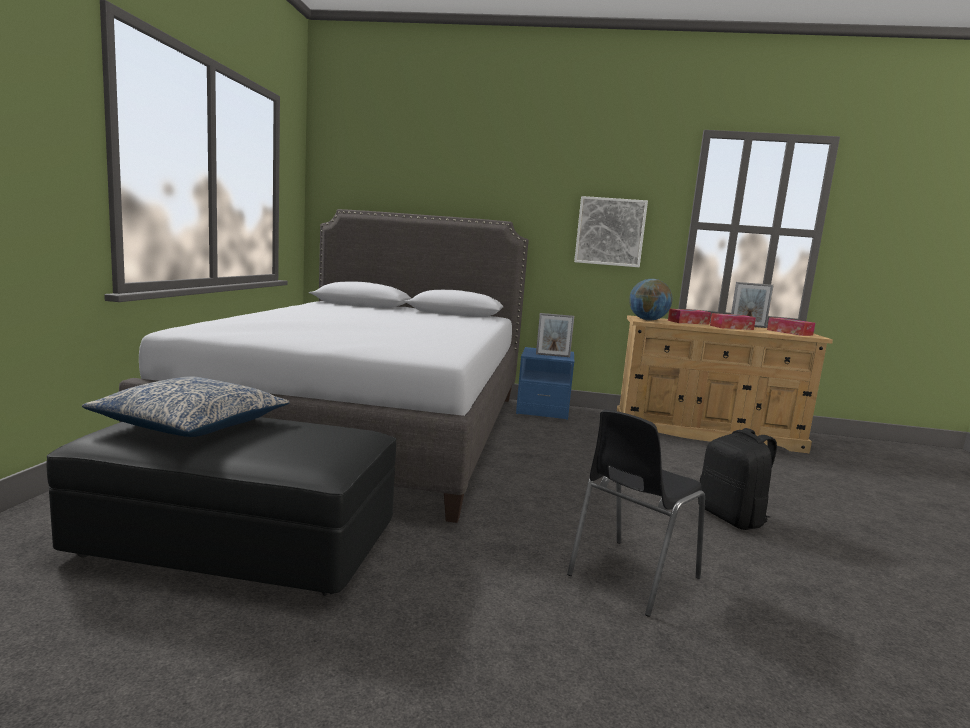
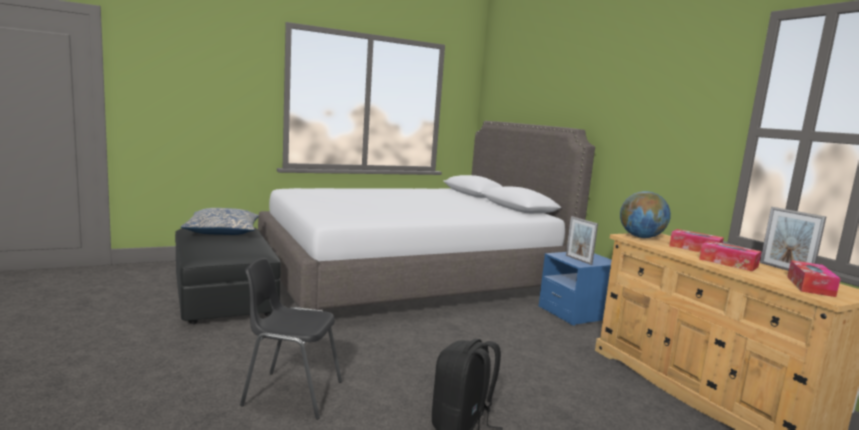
camera: 55 degrees right, 0 degrees up
(610, 232) = (664, 139): picture -> none

